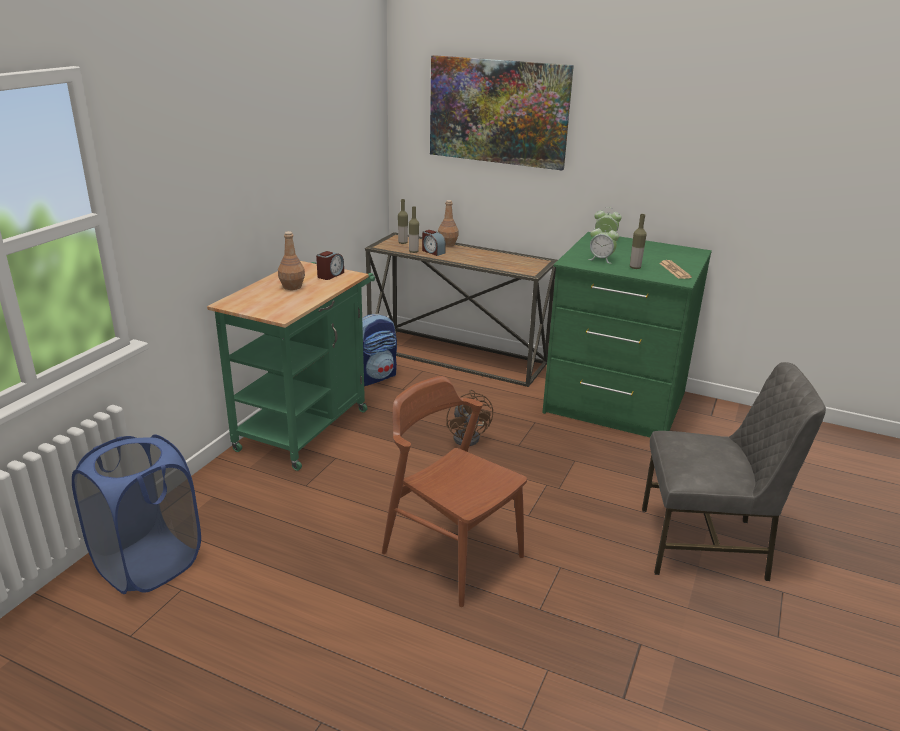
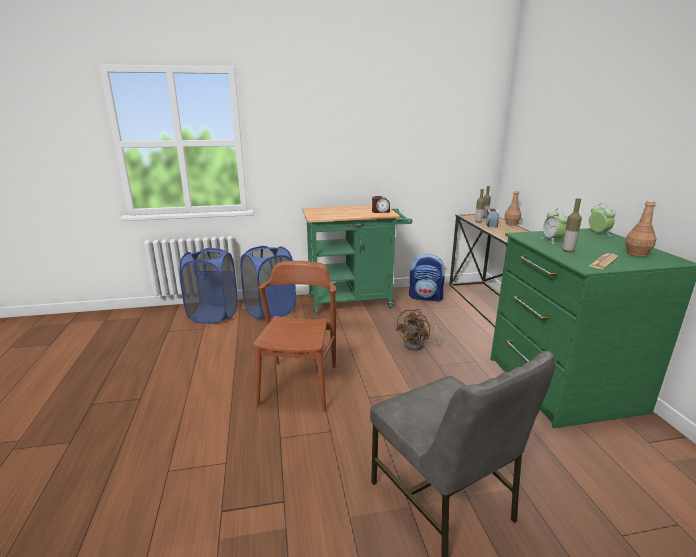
camera: 55 degrees right, 5 degrees down
(226, 503) = (270, 311): none -> blue laundry basket
(292, 286) = (351, 210): brown bottle -> brown bottle (636, 254)
(498, 112) = (558, 121): picture -> none

